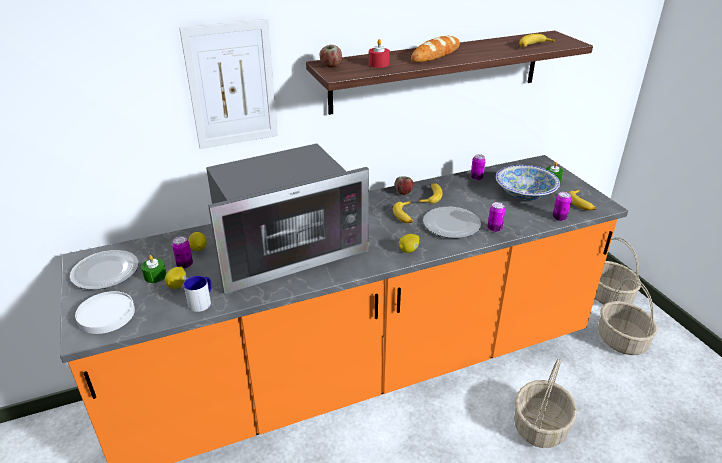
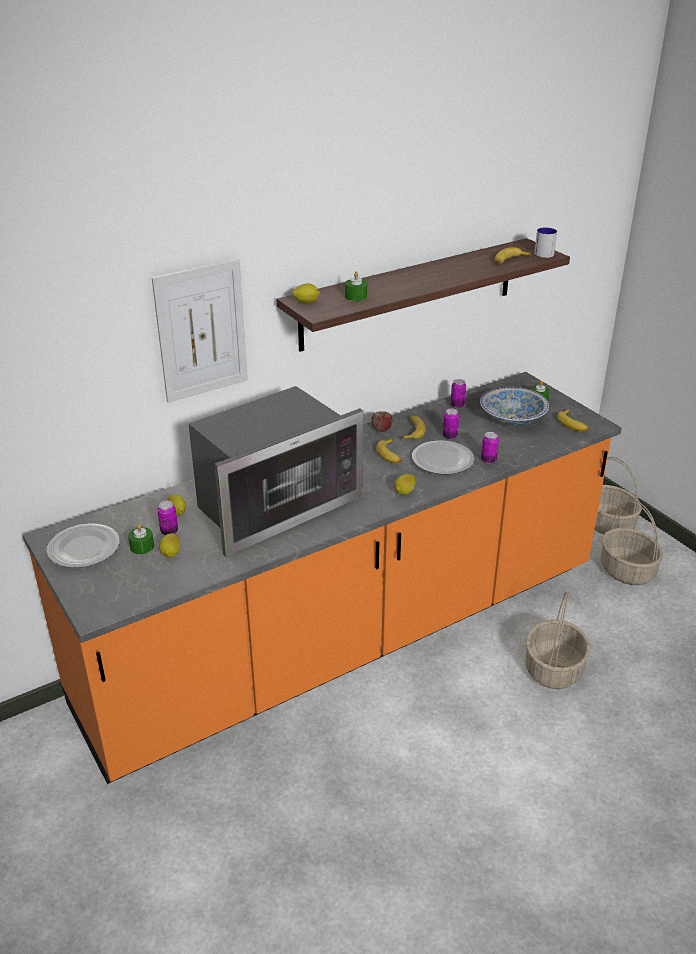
camera: 10 degrees left, 0 degrees up
(107, 315) = (108, 591): white plate -> none
(202, 301) = (205, 566): mug -> mug (544, 252)
(331, 66) = (306, 303): apple -> lemon
(378, 64) = (356, 296): red candle -> green candle
(435, 54) = (411, 279): bread -> none
(559, 218) = (553, 442): can -> can (450, 436)

